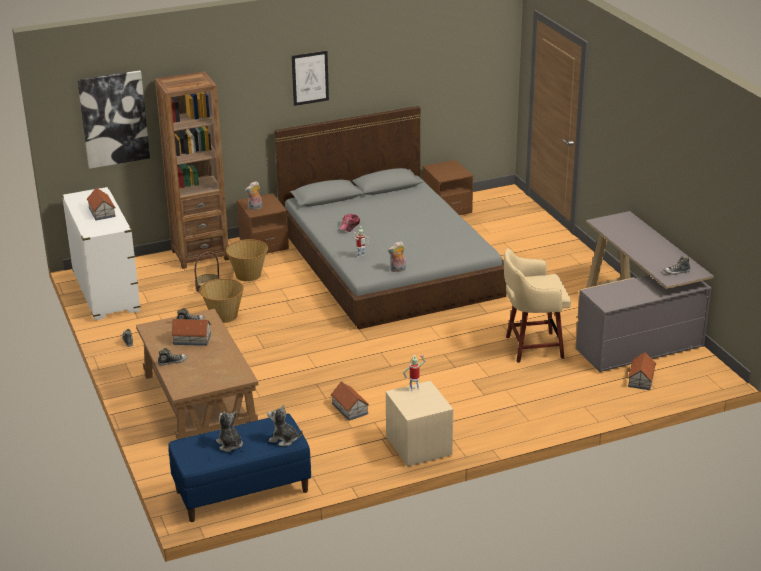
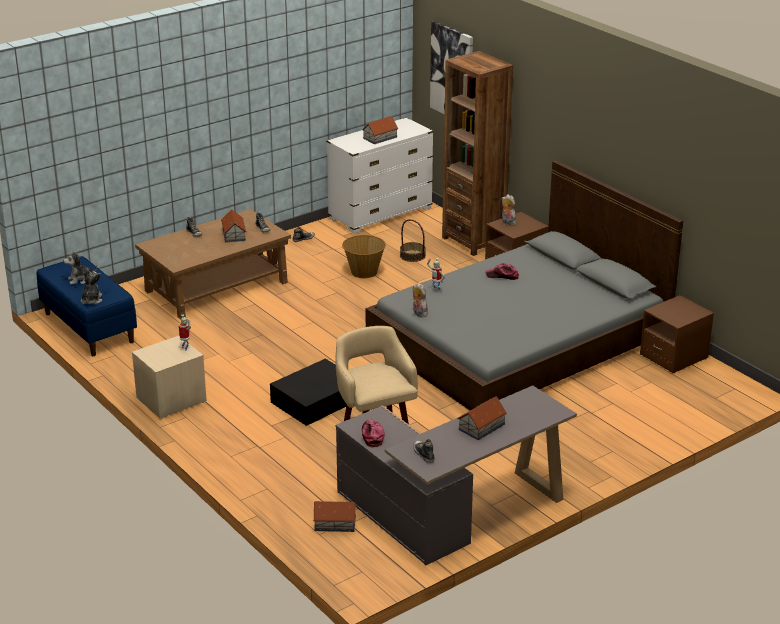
camera: 75 degrees right, 0 degrees up
(230, 445) = (80, 279): plush toy -> plush toy turned 150 degrees counterclockwise
(248, 275) = (448, 270): basket -> none
(310, 78) = (595, 125): picture -> none
(350, 409) = (224, 357): toy house -> toy house (481, 427)
(450, 368) = (315, 401): none -> black storage box
(625, 298) = (372, 435): none -> cap

